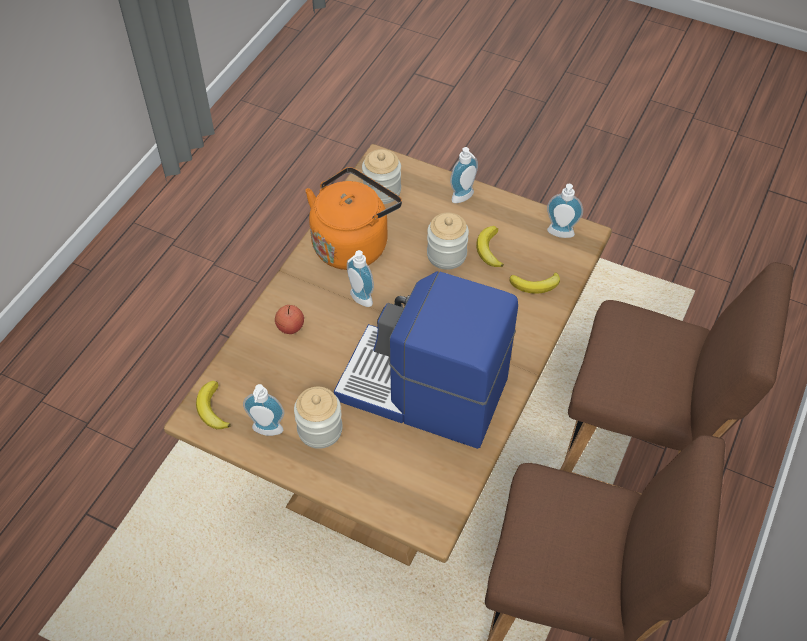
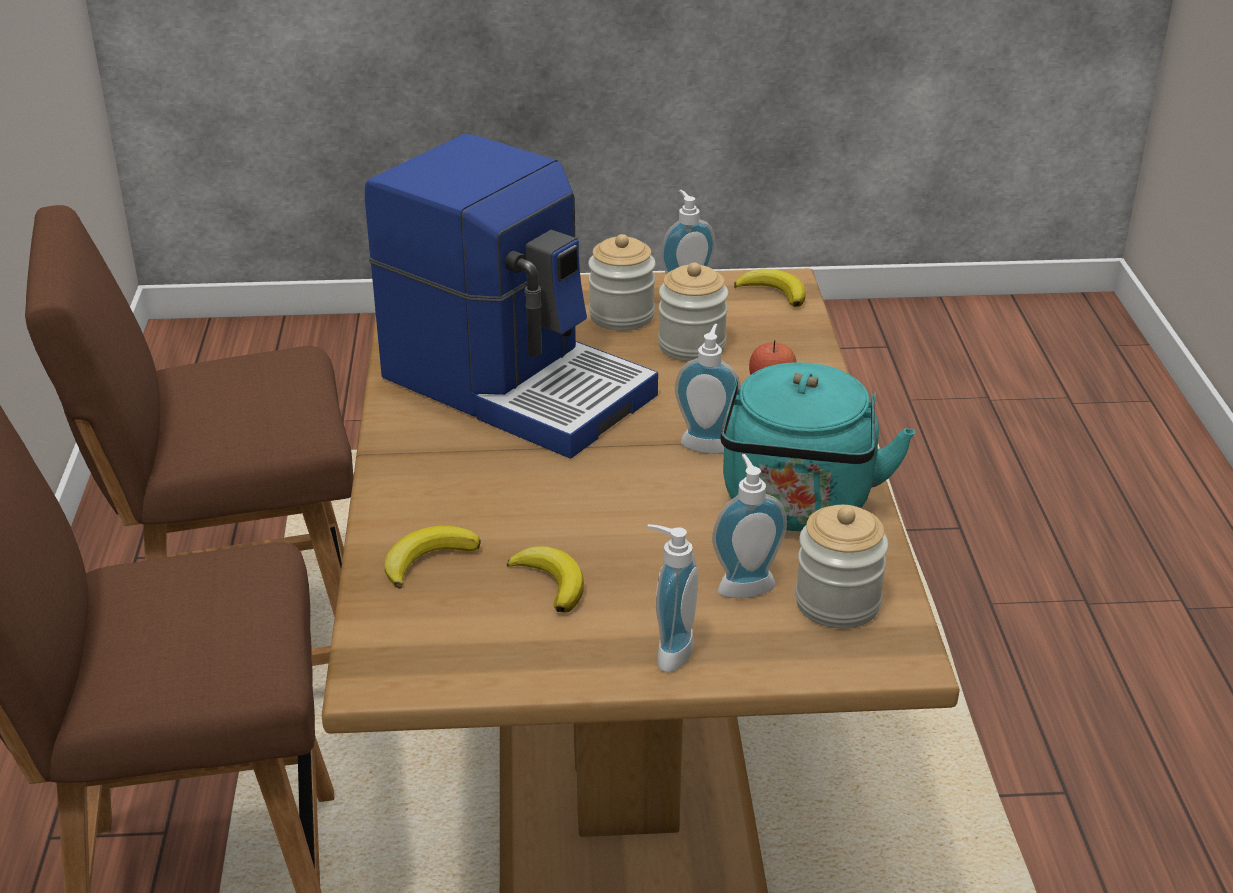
camera: 150 degrees right, 20 degrees down
(353, 243) = (797, 507): orange kettle -> turquoise kettle
(423, 392) = (517, 384): coffee machine -> coffee machine turned 45 degrees clockwise
(446, 255) = (621, 547): jar -> jar (692, 346)
(560, 235) = (427, 657): soap dispenser -> soap dispenser (744, 584)

